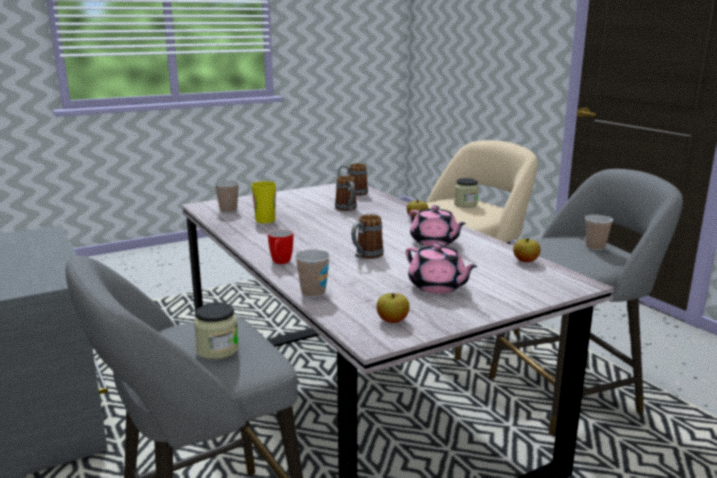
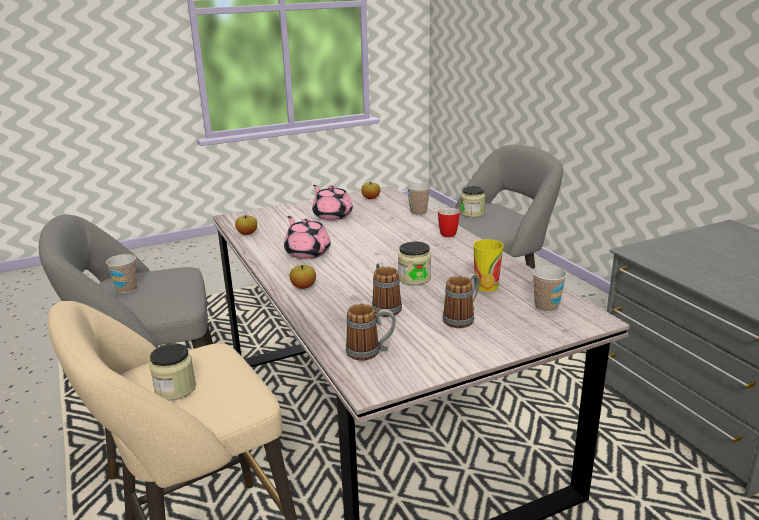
camera: 175 degrees left, 5 degrees up
(324, 224) = (414, 278): none -> jar
(365, 256) = (376, 239): mug -> mug (462, 318)

